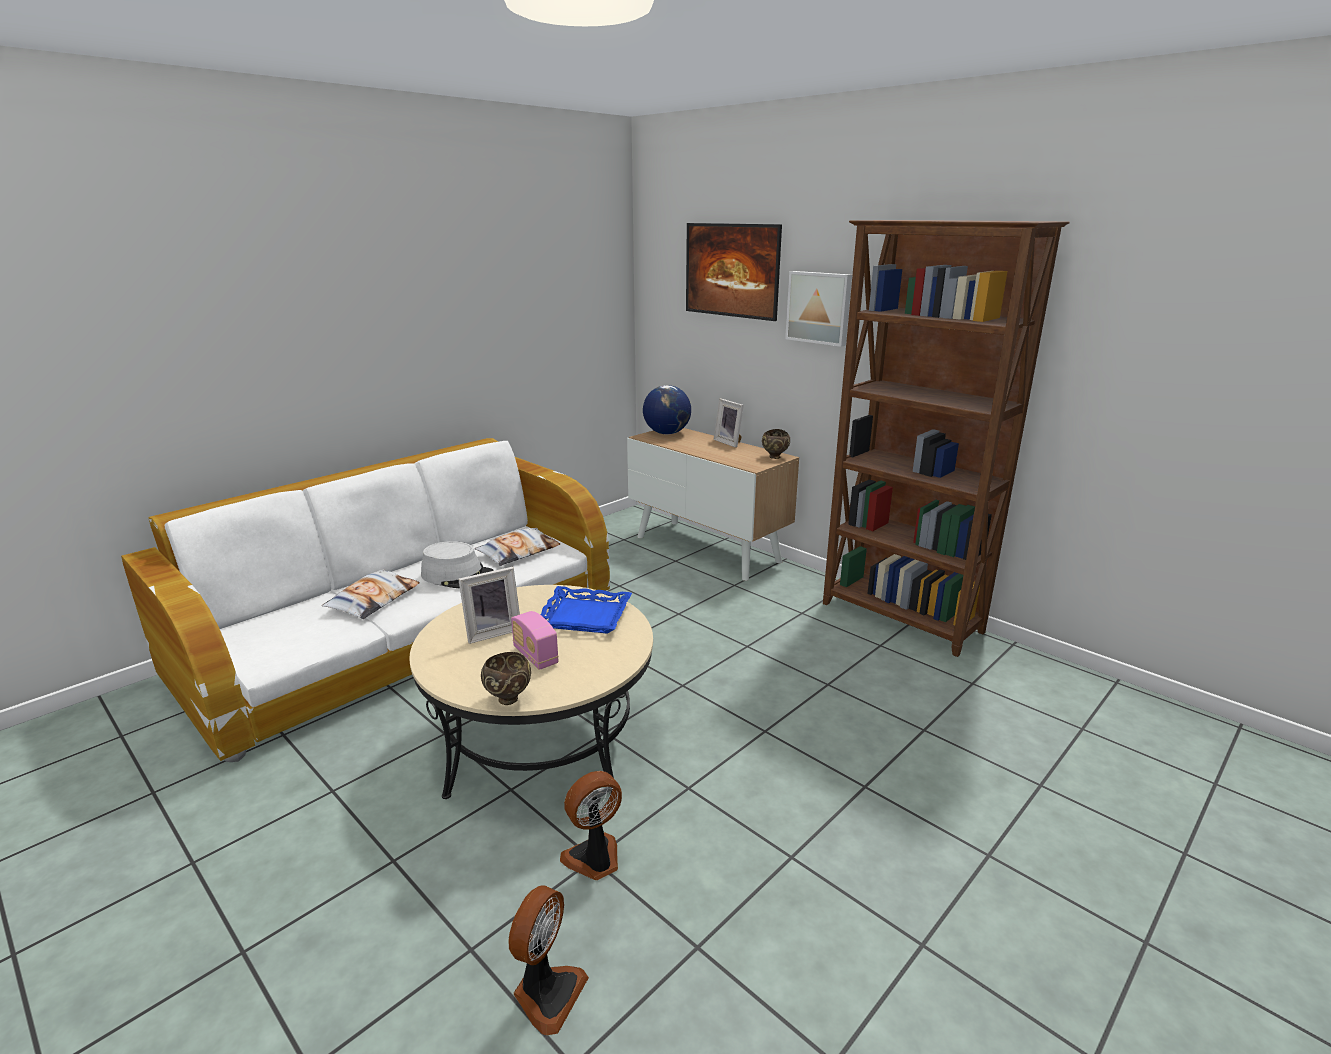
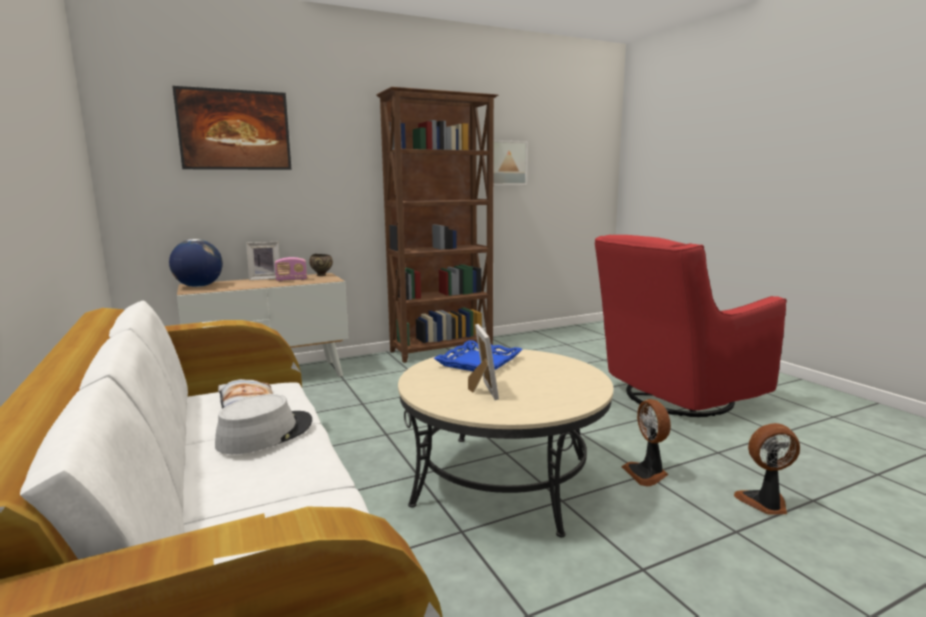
camera: 70 degrees left, 10 degrees down
(373, 600) = (256, 489): pillow -> none
(509, 698) = (595, 391): brown bowl -> none
(535, 656) = (534, 380): radio -> radio (291, 280)
(547, 993) = (765, 503): fan -> fan turned 45 degrees counterclockwise
(819, 307) = (329, 156): picture -> picture (506, 163)
(911, 893) = (674, 397): none -> red armchair

